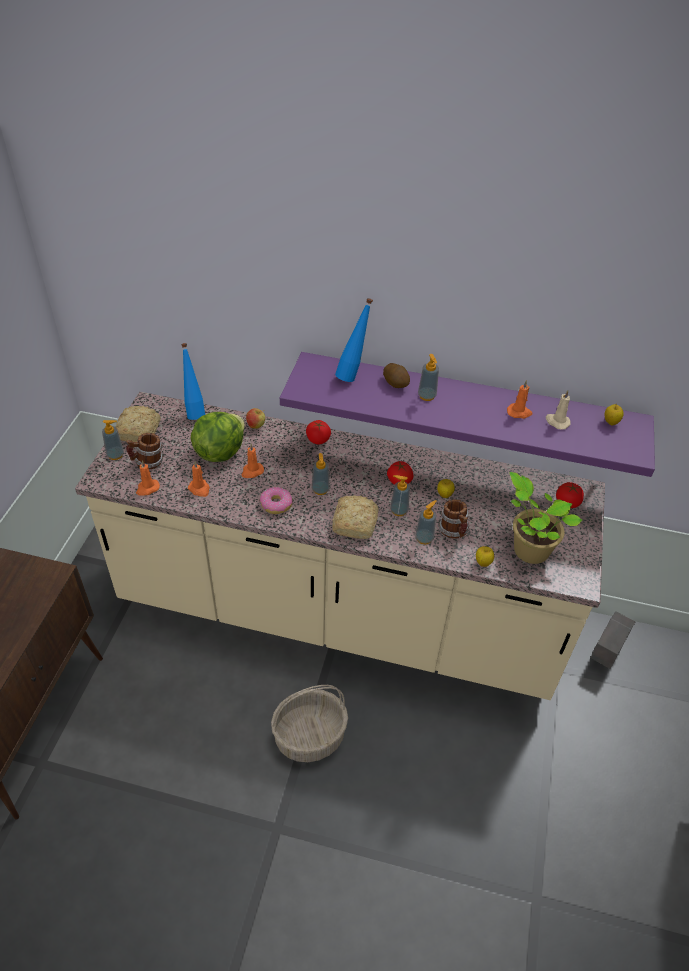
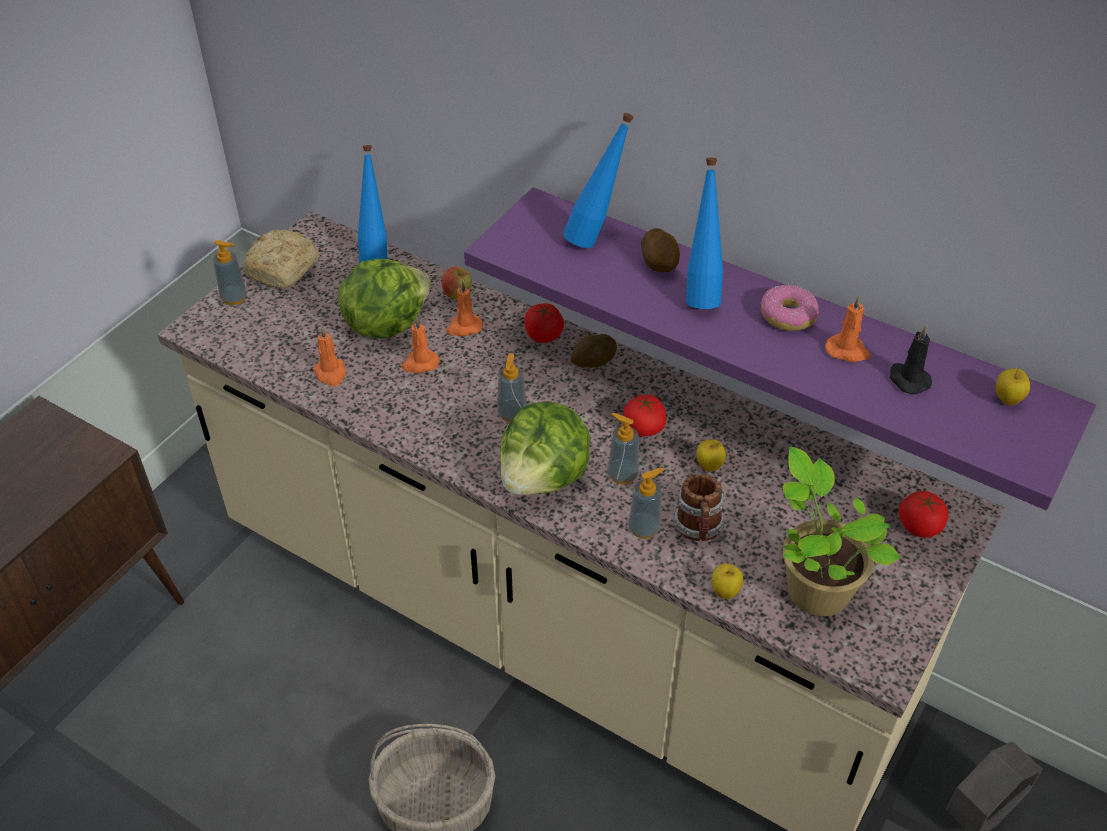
camera: 20 degrees right, 0 degrees up
(147, 463) = (274, 319): mug -> none
(147, 488) = (256, 356): orange candle -> orange candle (464, 327)
(276, 504) = (433, 422): donut -> donut (787, 316)
(354, 449) = (593, 362): none -> potato
(356, 522) = (545, 477): bread -> lettuce
(427, 396) = (701, 293): soap dispenser -> blue bottle
(557, 422) = (908, 379): beige candle -> black candle

